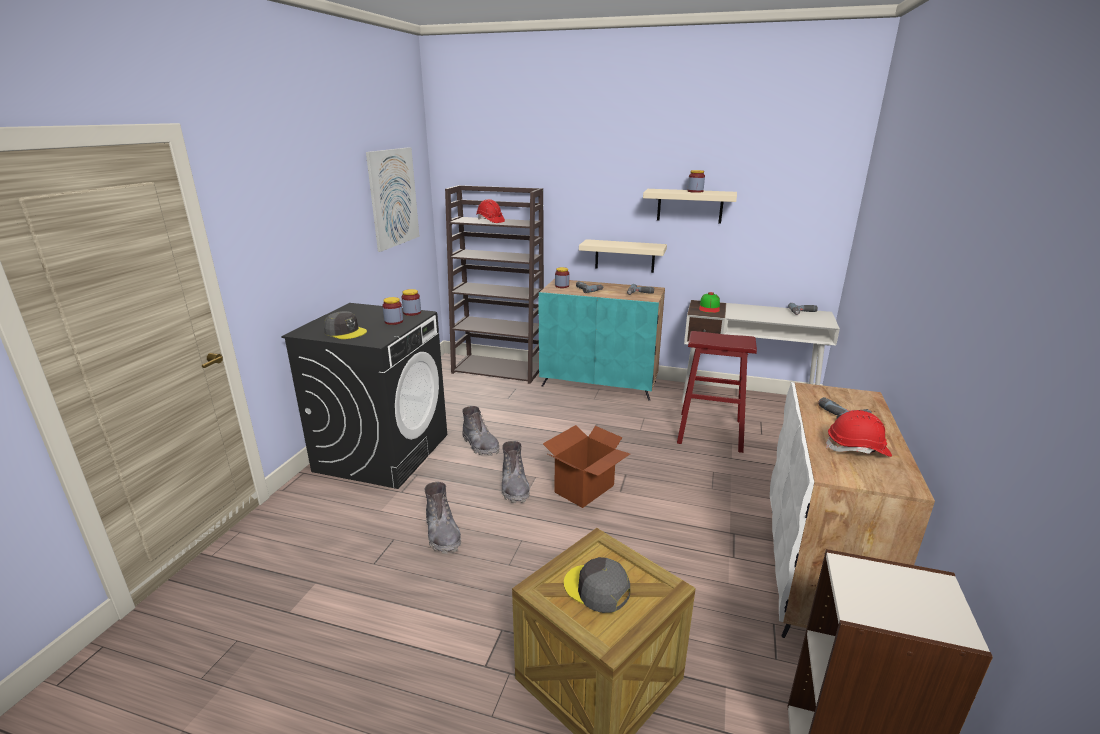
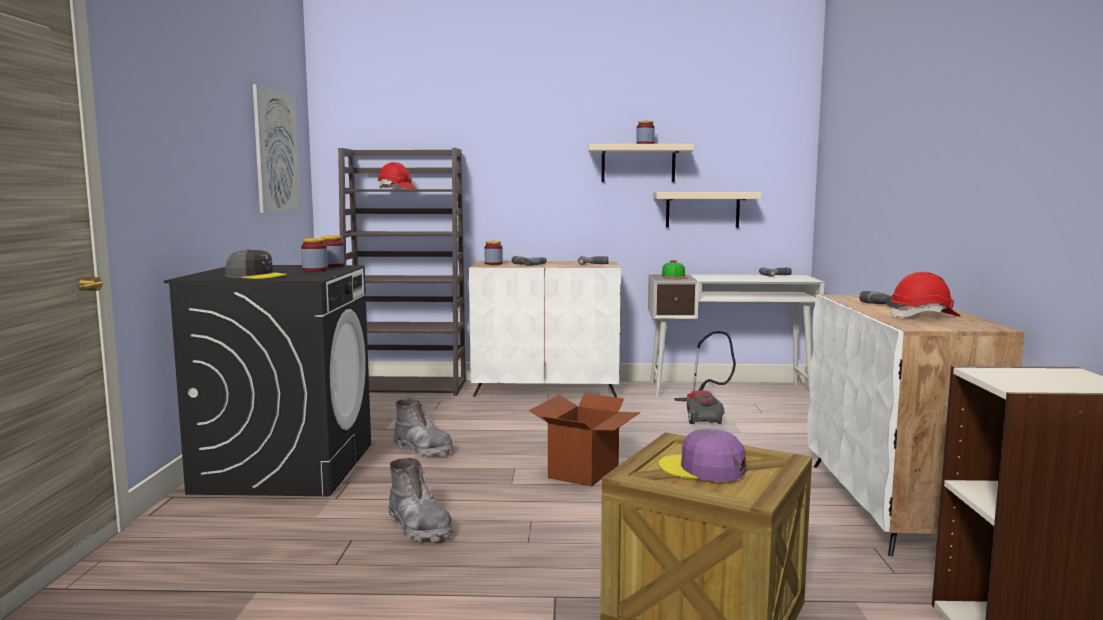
camera: 15 degrees left, 15 degrees down
(514, 487) = (492, 479): grey boot -> none
(596, 589) = (703, 468): grey cap -> purple cap
(600, 383) = (547, 389): turquoise cabinet -> white cabinet
(624, 256) = (565, 227): beige shelf -> beige shelf (702, 209)
(710, 431) = (703, 415): red stool -> vacuum cleaner

